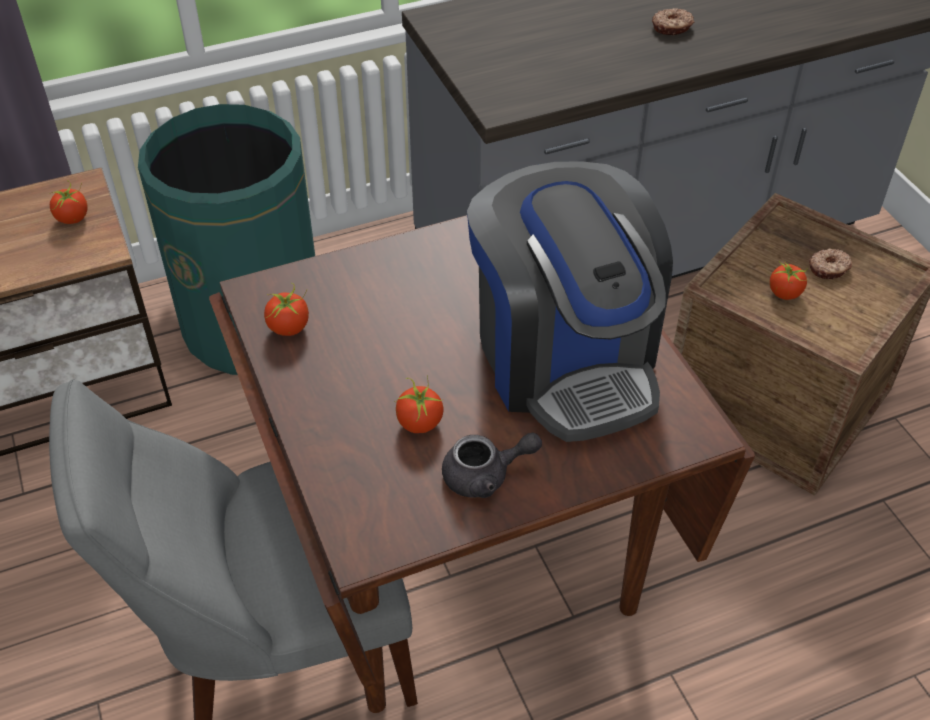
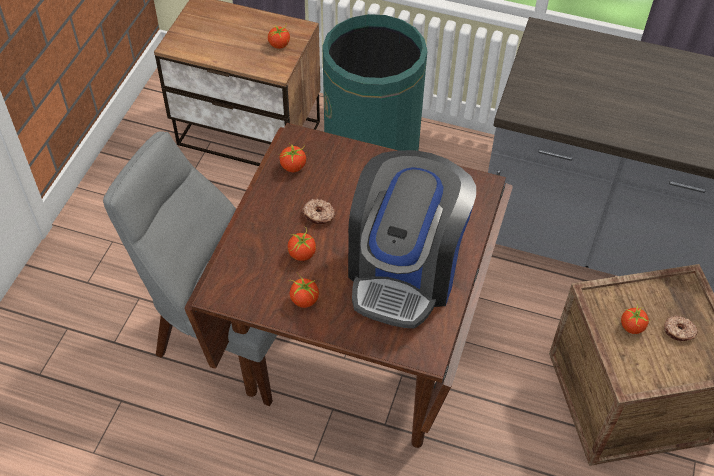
camera: 40 degrees right, 5 degrees up
(485, 476) = (304, 300): grey teapot -> tomato
(672, 28) = (683, 116): donut -> donut (319, 215)

